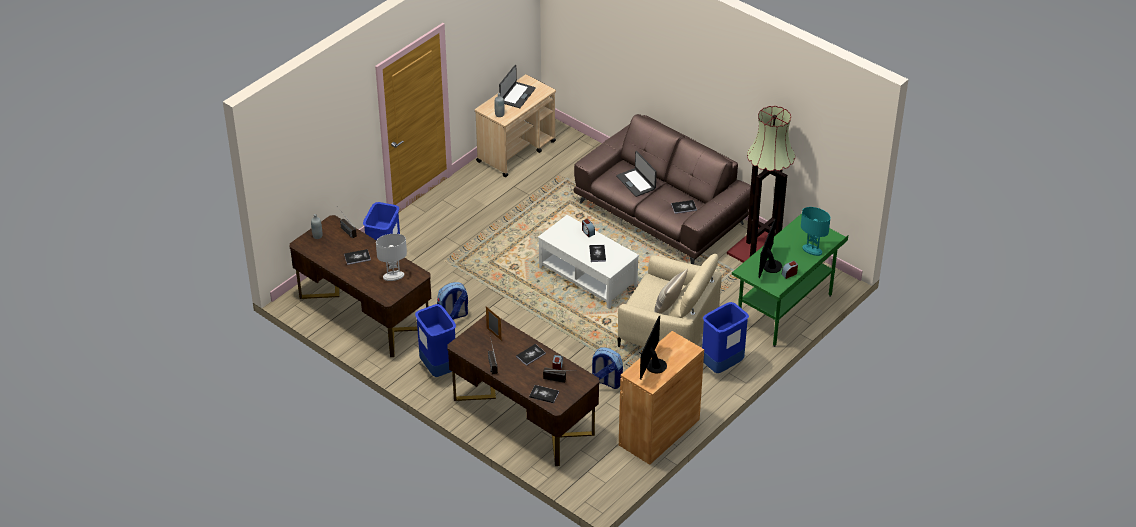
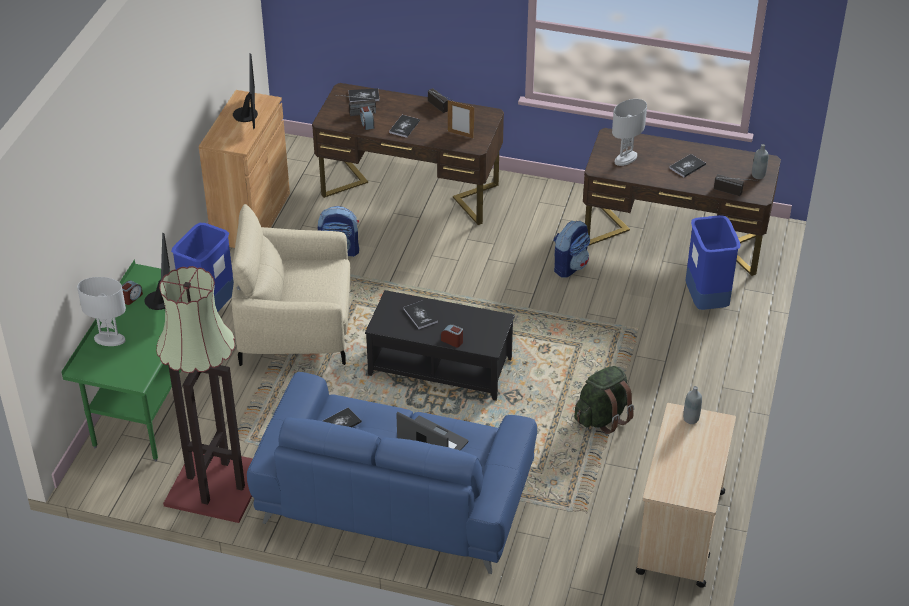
camera: 155 degrees right, 0 degrees up
(438, 368) = (539, 207): blue trash can -> none
(510, 217) = (603, 417): none -> green backpack
(517, 95) = (694, 464): laptop -> none
(588, 276) = (440, 368): white coffee table -> black coffee table
(661, 214) = (395, 497): brown sofa -> blue sofa
(668, 306) = (290, 279): pillow -> none
(812, 250) = (110, 339): turquoise table lamp -> white table lamp

